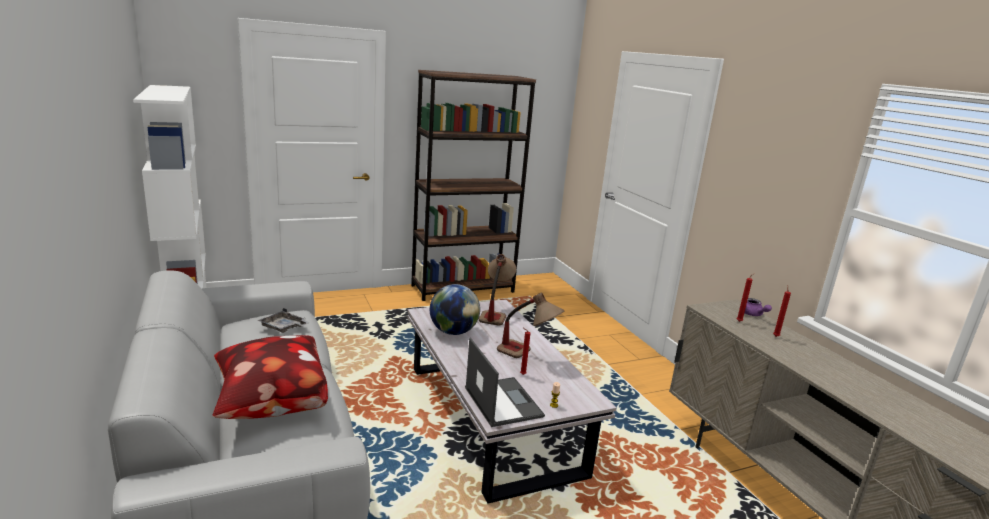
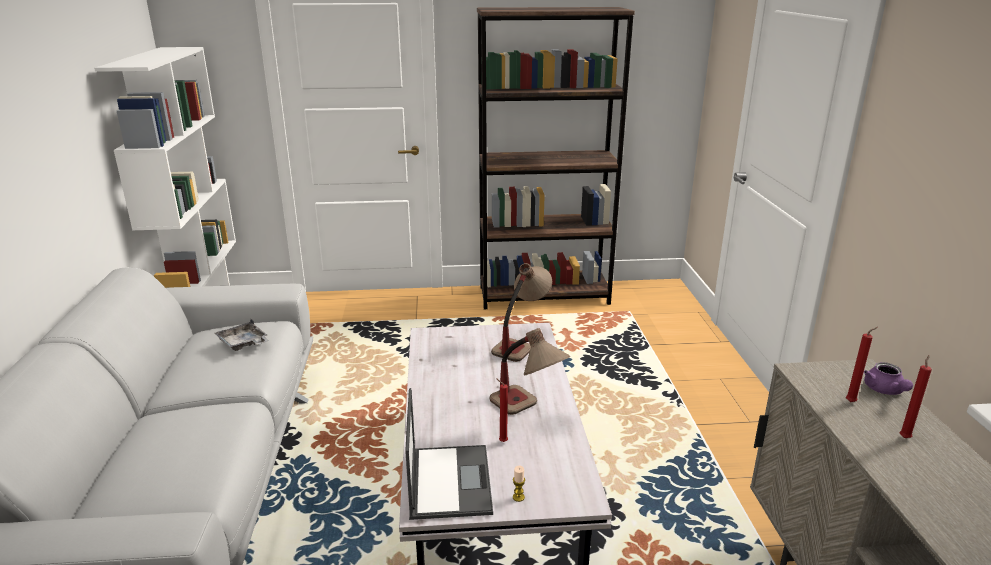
camera: 20 degrees right, 5 degrees up
(270, 405) = (161, 448): pillow -> none
(453, 332) = (448, 366): globe -> none

